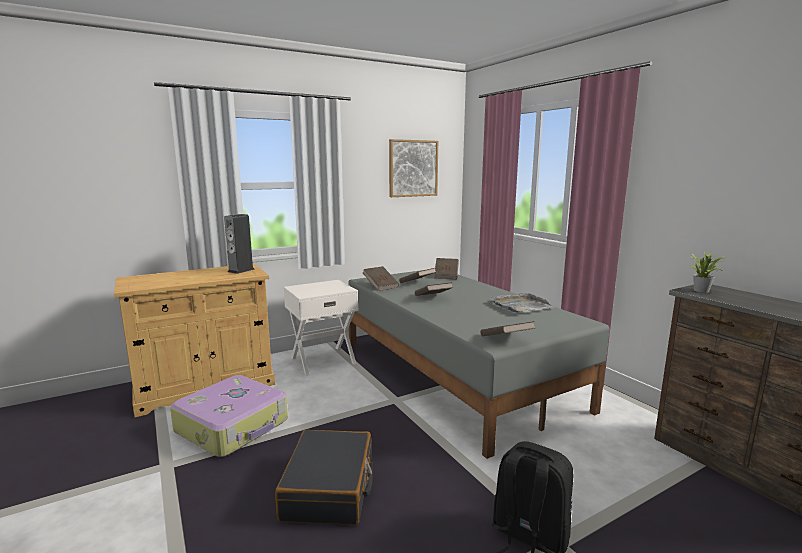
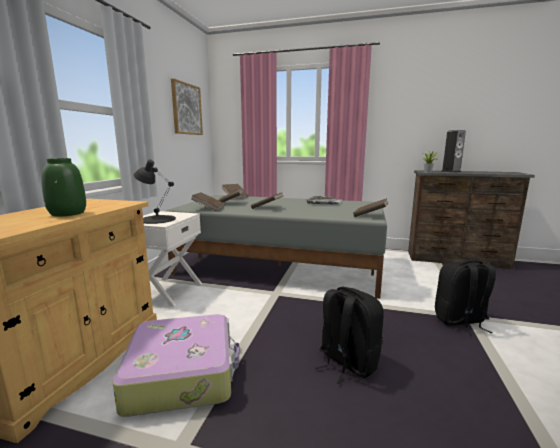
camera: 45 degrees left, 0 degrees up
(200, 277) = (68, 213): none -> green vase
(241, 270) = (98, 203): speaker -> speaker (451, 171)
(313, 289) = (157, 219): none -> black table lamp
(329, 488) = (347, 363): black suitcase -> black backpack

